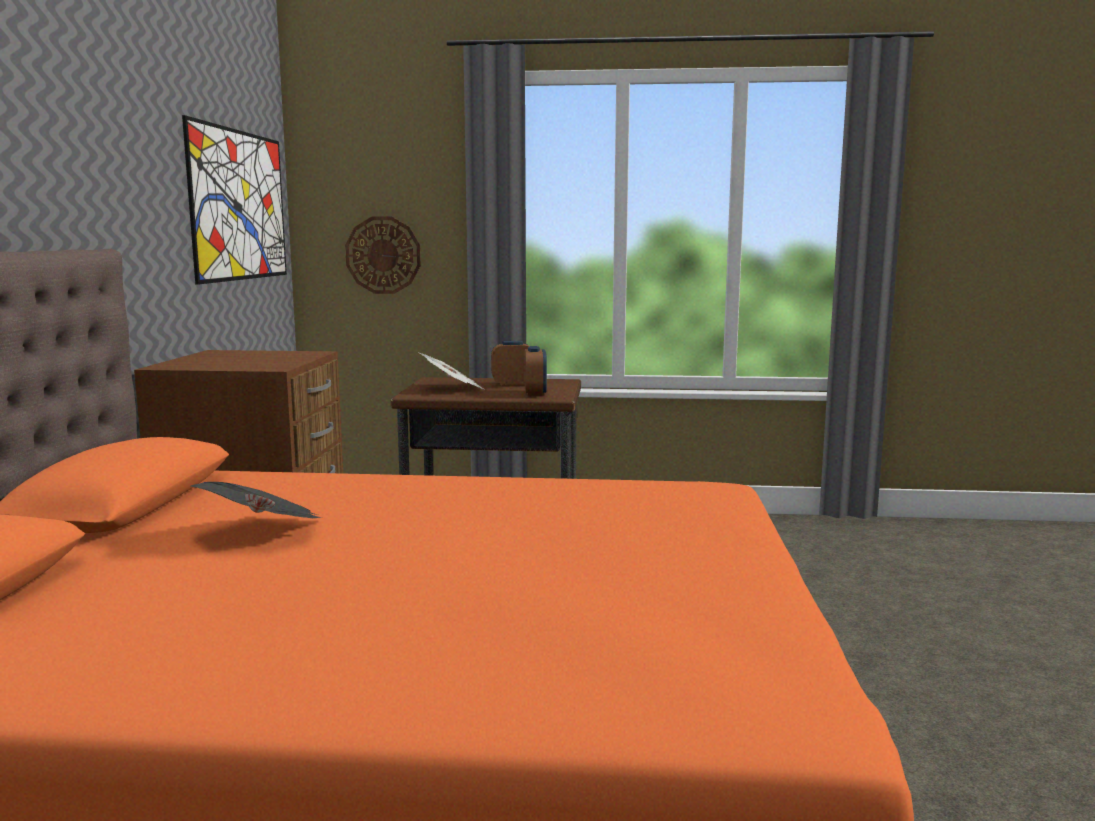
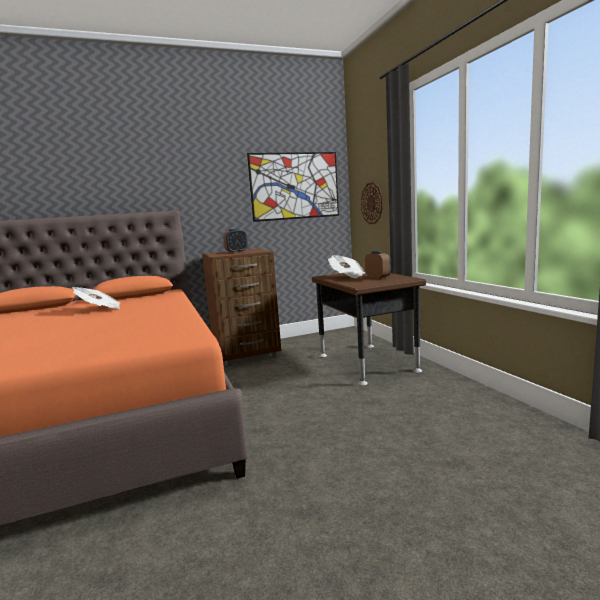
camera: 65 degrees right, 0 degrees up
(535, 393) = (362, 282): alarm clock -> alarm clock (236, 252)

